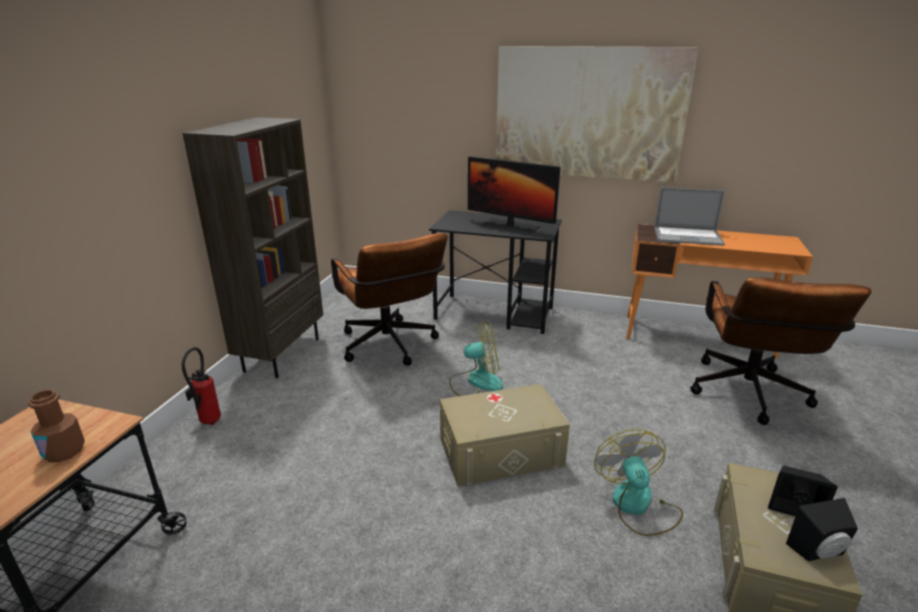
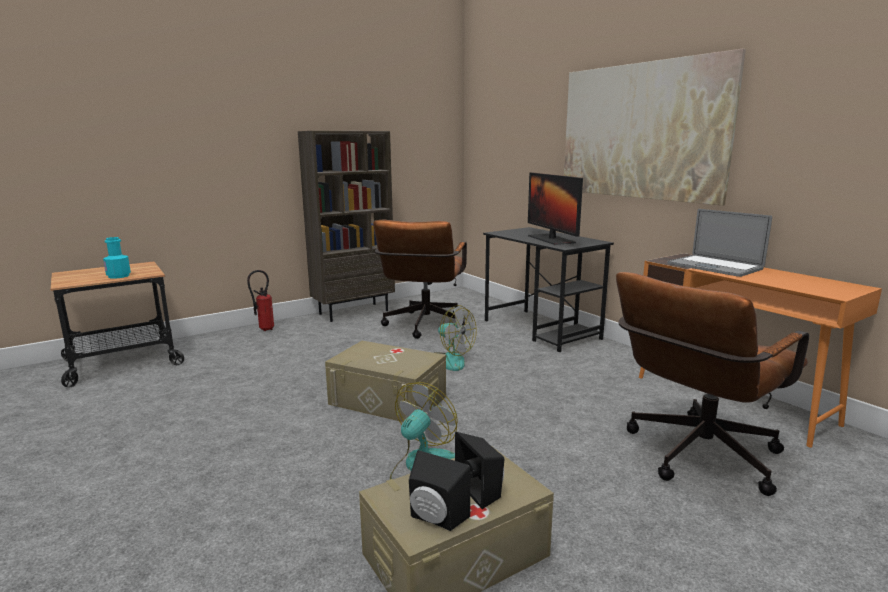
camera: 40 degrees right, 10 degrees down
(64, 451) = (119, 276): brown bottle -> turquoise bottle

